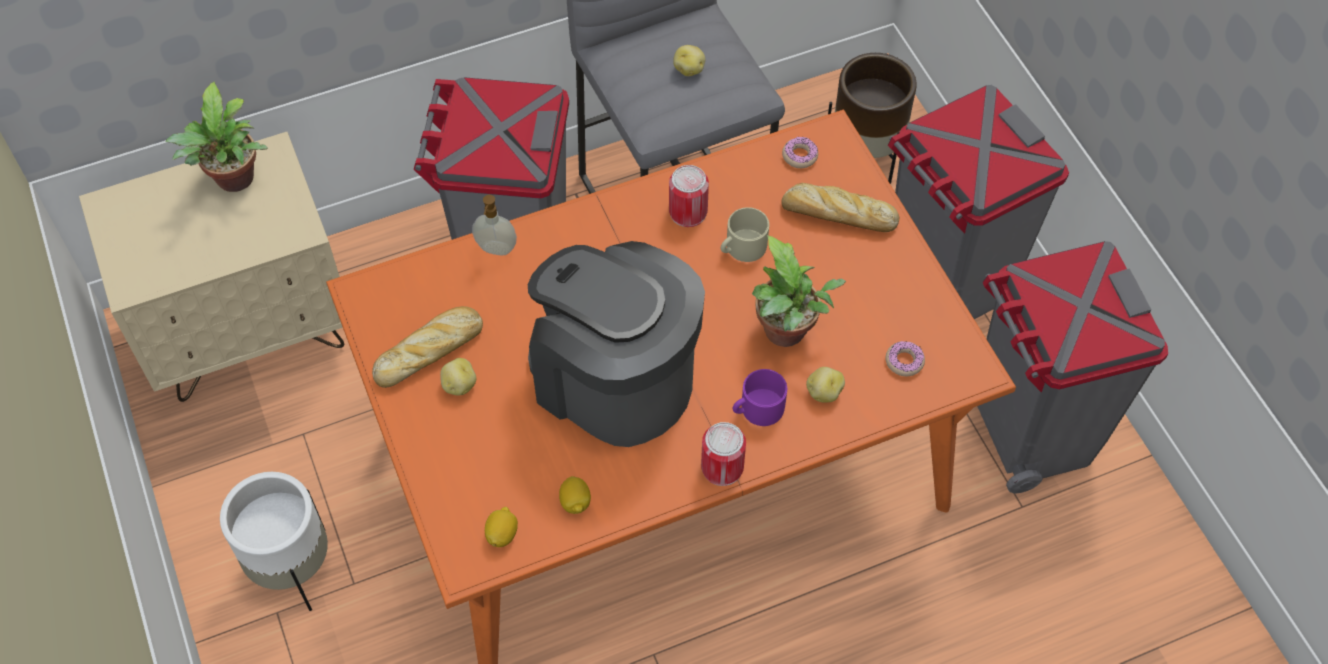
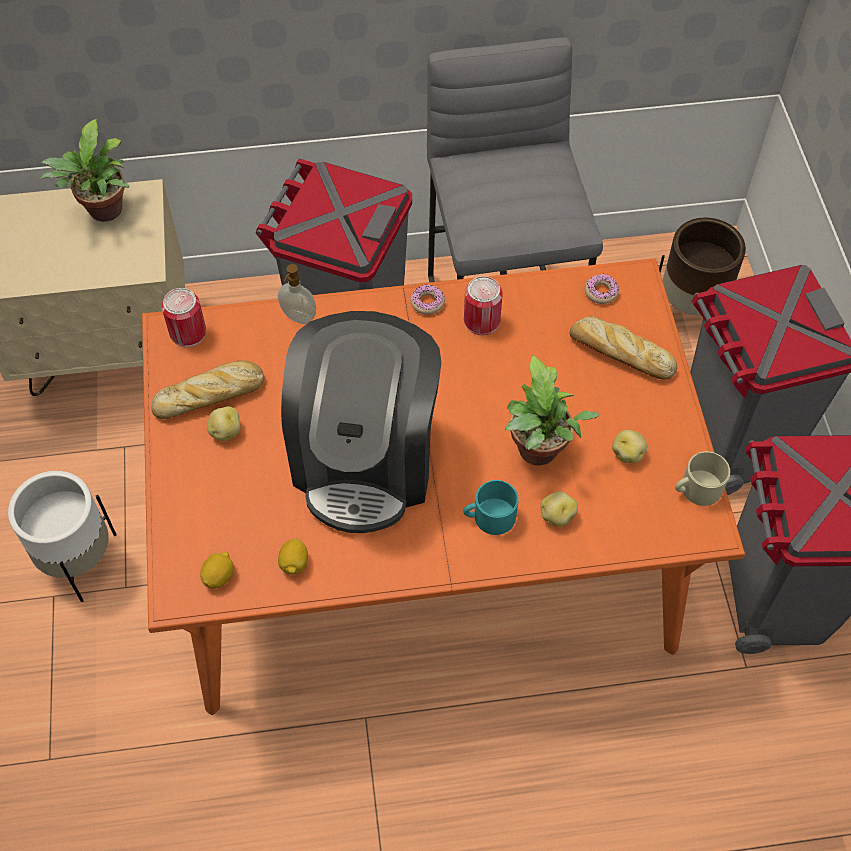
camera: 15 degrees right, 0 degrees up
(614, 379) = (366, 458): coffee machine -> coffee machine turned 135 degrees counterclockwise
(689, 69) = (522, 193): potato -> potato (628, 453)
(722, 467) = (439, 564): can -> can (188, 333)
(742, 248) = (521, 364): beige mug -> beige mug (696, 489)
(757, 409) = (489, 517): purple mug -> turquoise mug
(904, 361) = (642, 504): donut -> donut (427, 302)

